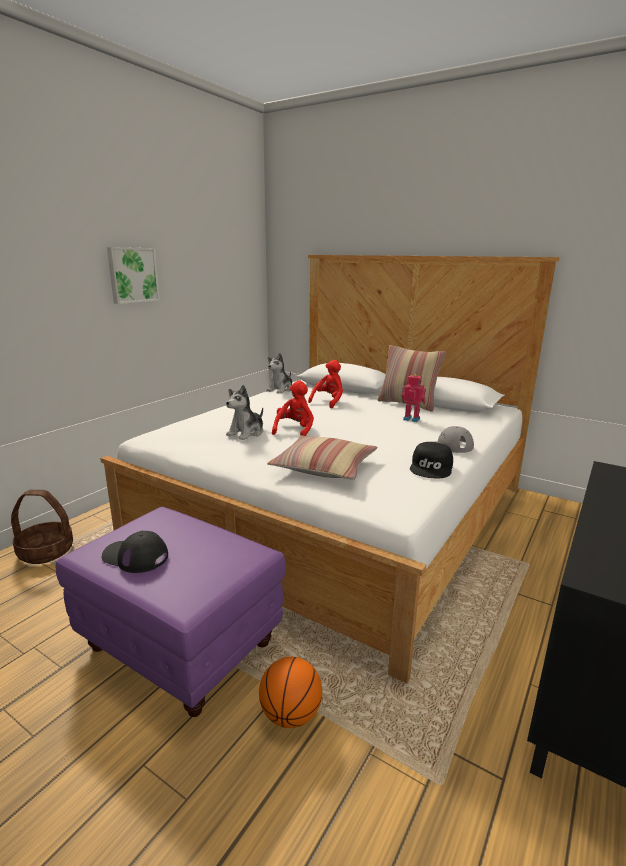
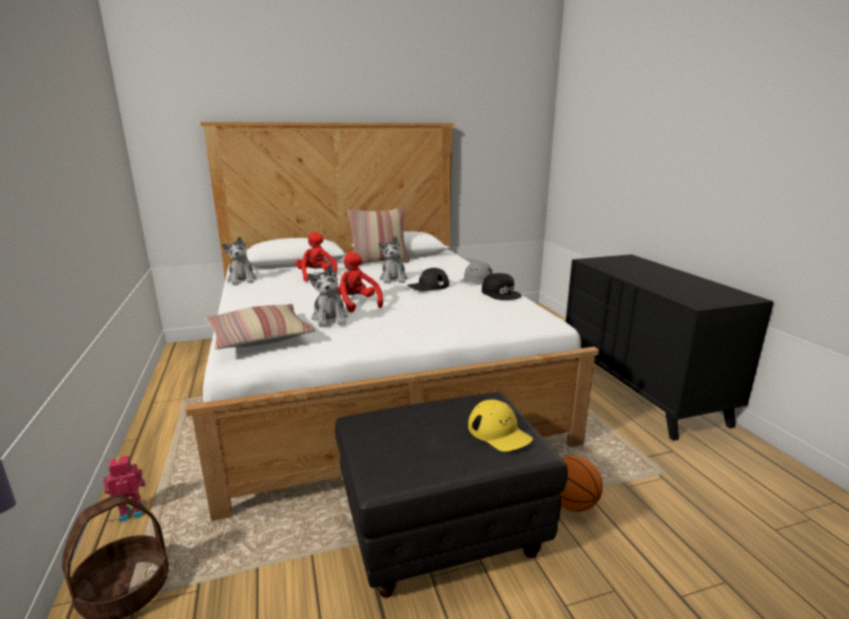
camera: 50 degrees left, 0 degrees up
(132, 275) = (49, 151): picture -> none
(135, 556) = (430, 453): black cap -> black cap (428, 286)
(181, 644) = (442, 531): purple ottoman -> black ottoman
(196, 575) = (499, 432): none -> yellow cap
(324, 467) = (449, 318): pillow -> pillow (259, 337)
(377, 421) = (394, 279): none -> plush toy
(412, 419) = (411, 270): toy robot -> toy robot (132, 512)

